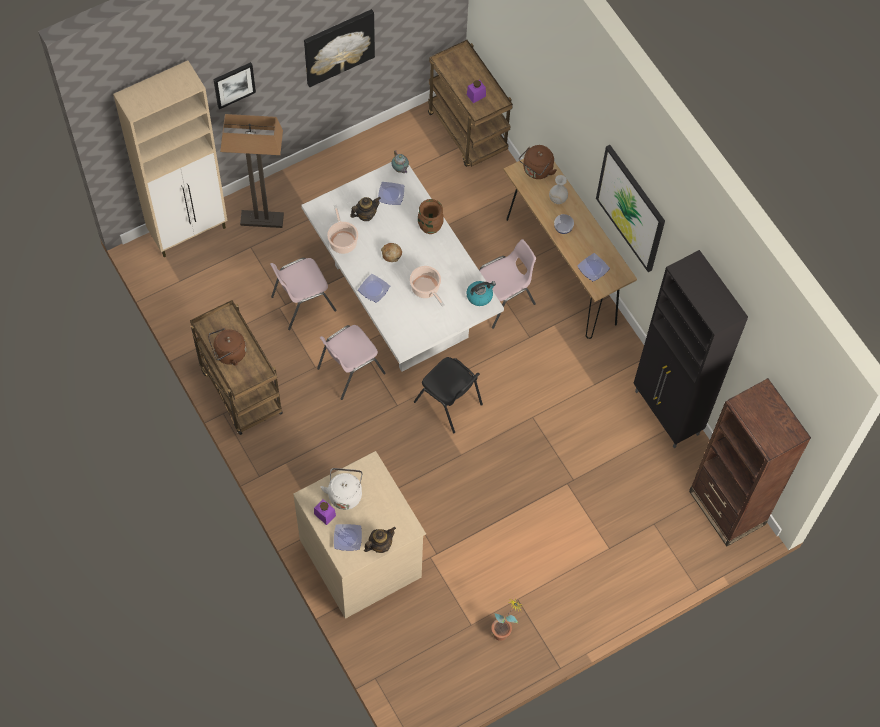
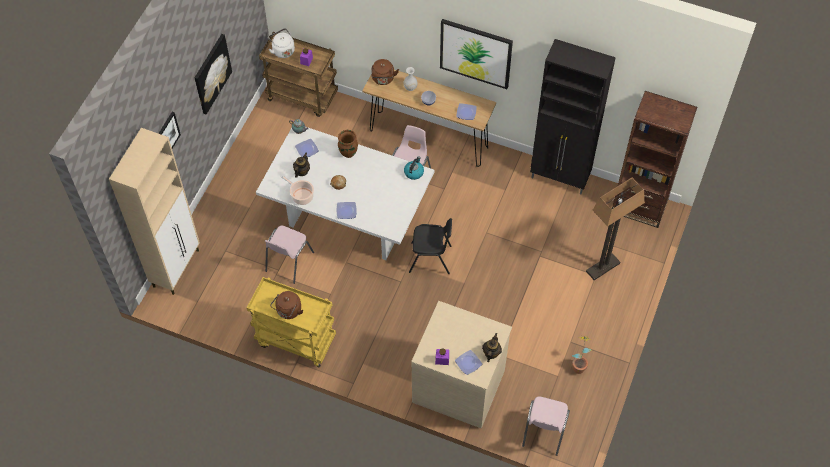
camera: 35 degrees left, 5 degrees down
(239, 390) = (295, 341): brown cart -> yellow cart
(261, 220) = (218, 230): floor lamp -> floor lamp (602, 267)
(345, 493) = (443, 338): white kettle -> white kettle (282, 50)
(350, 370) = (353, 281): pink chair -> pink chair (544, 432)
(426, 289) = (378, 190): cooking pot -> none

